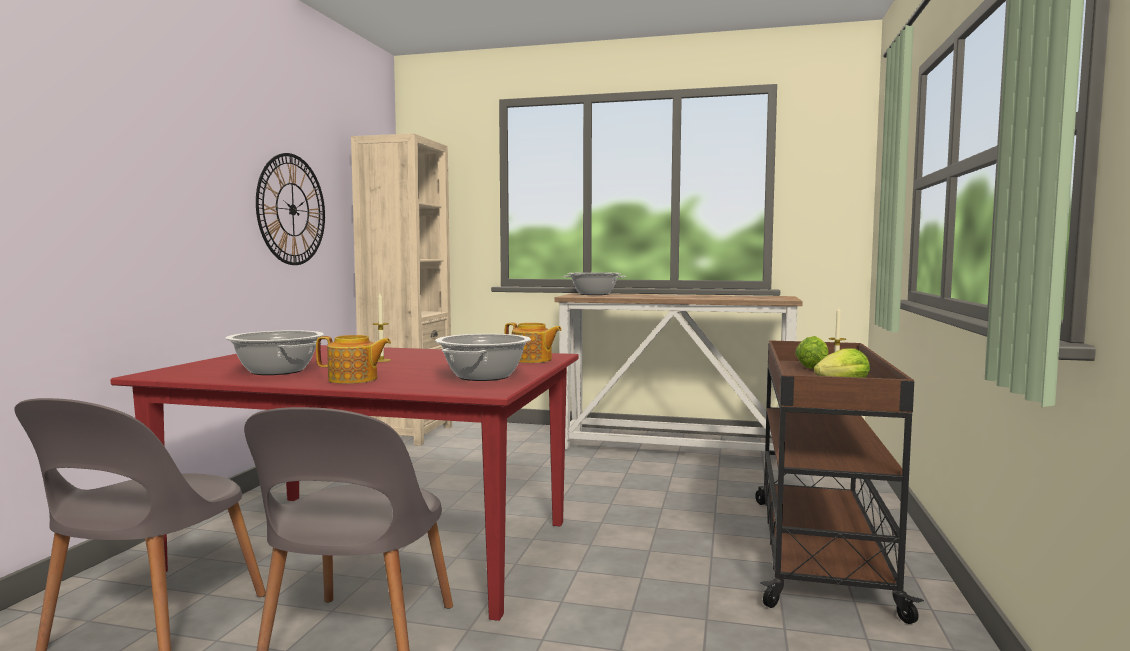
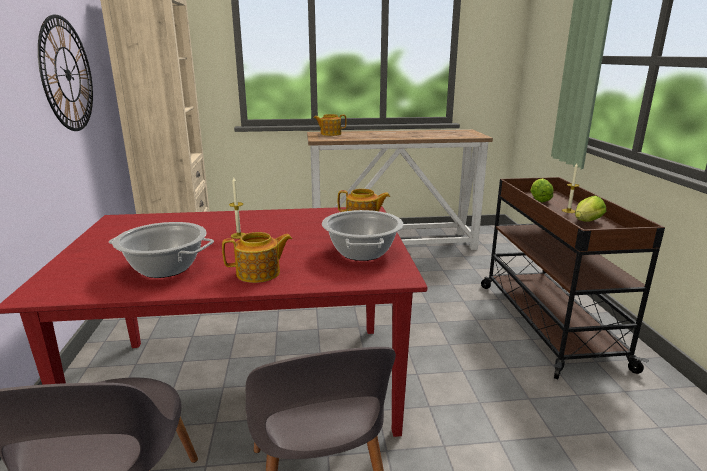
camera: 20 degrees left, 15 degrees up
(594, 294) = (330, 134): cooking pot -> teapot

